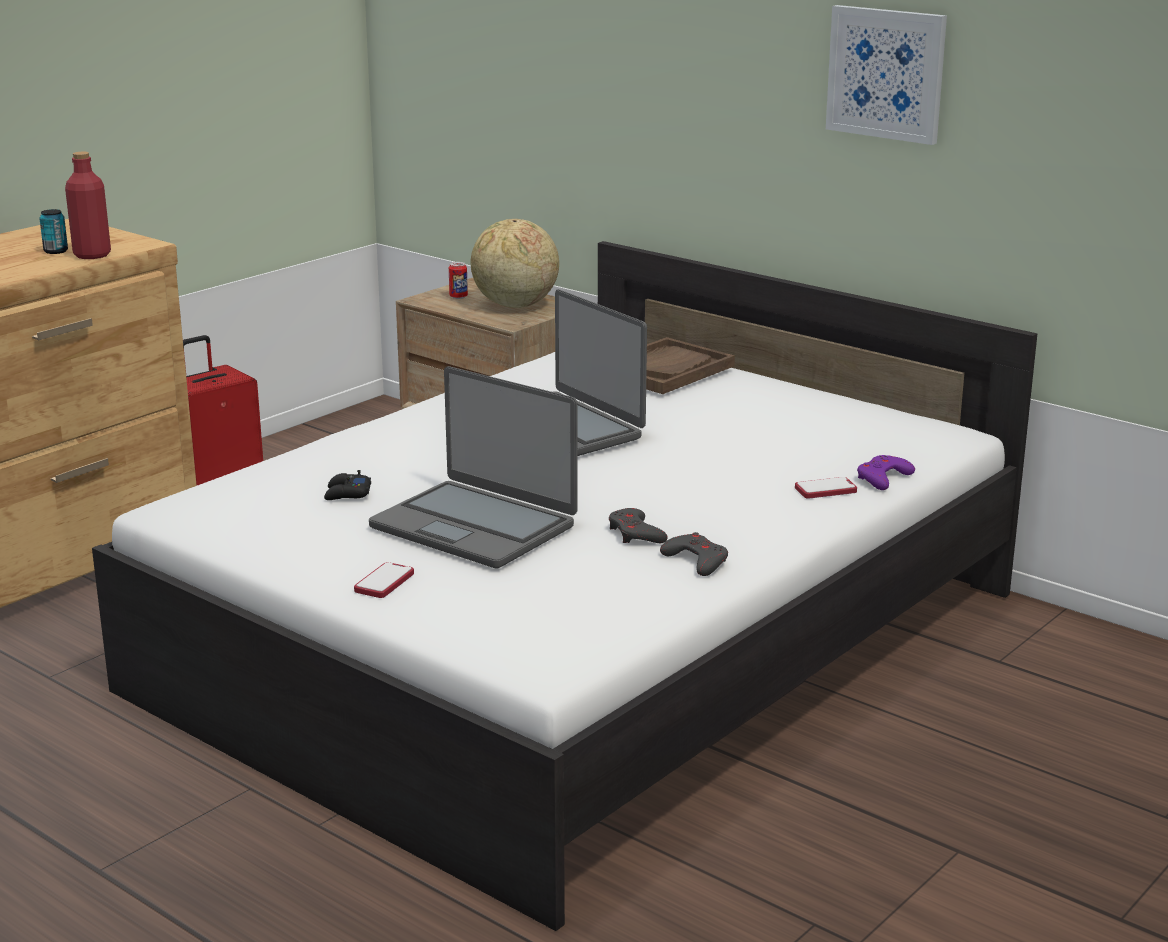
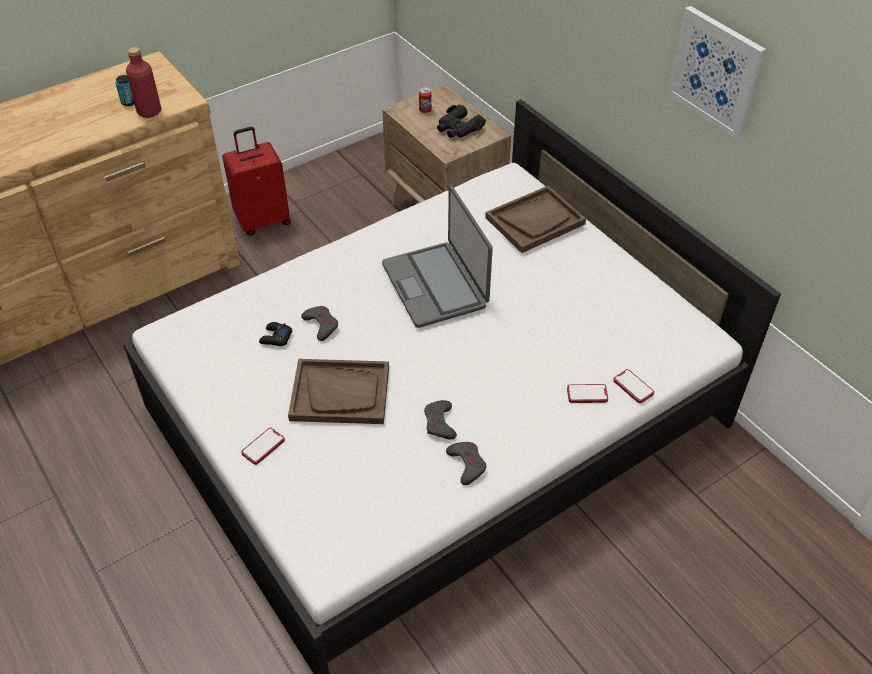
camera: 15 degrees right, 25 degrees up
(410, 478) = (321, 325): none -> grey game controller
(474, 526) = (340, 393): laptop -> brown tray
(515, 305) = (458, 128): globe -> black binoculars
(883, 478) = (633, 387): purple game controller -> phone

